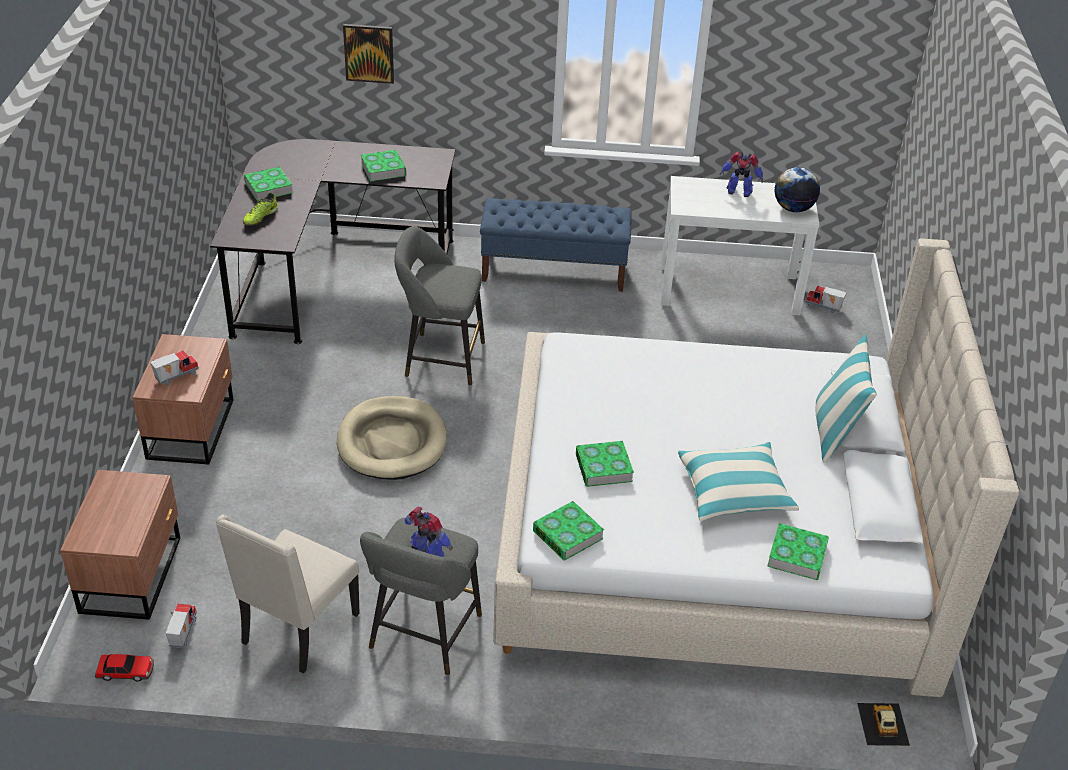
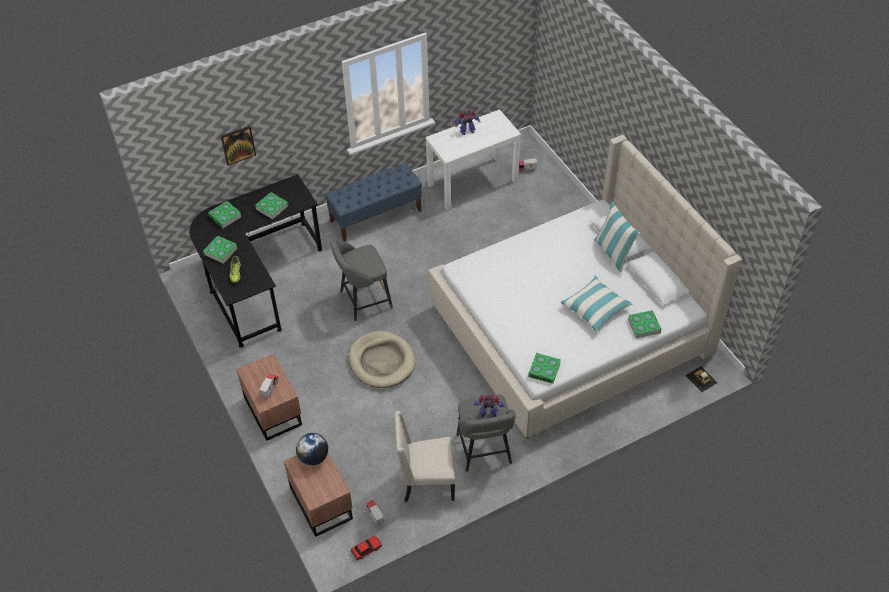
camera: 30 degrees left, 10 degrees up
(298, 630) = (426, 482): beige chair -> beige chair turned 90 degrees clockwise
(603, 468) = (531, 327): book -> book (225, 216)
(793, 208) = (501, 129): globe -> globe (313, 457)

